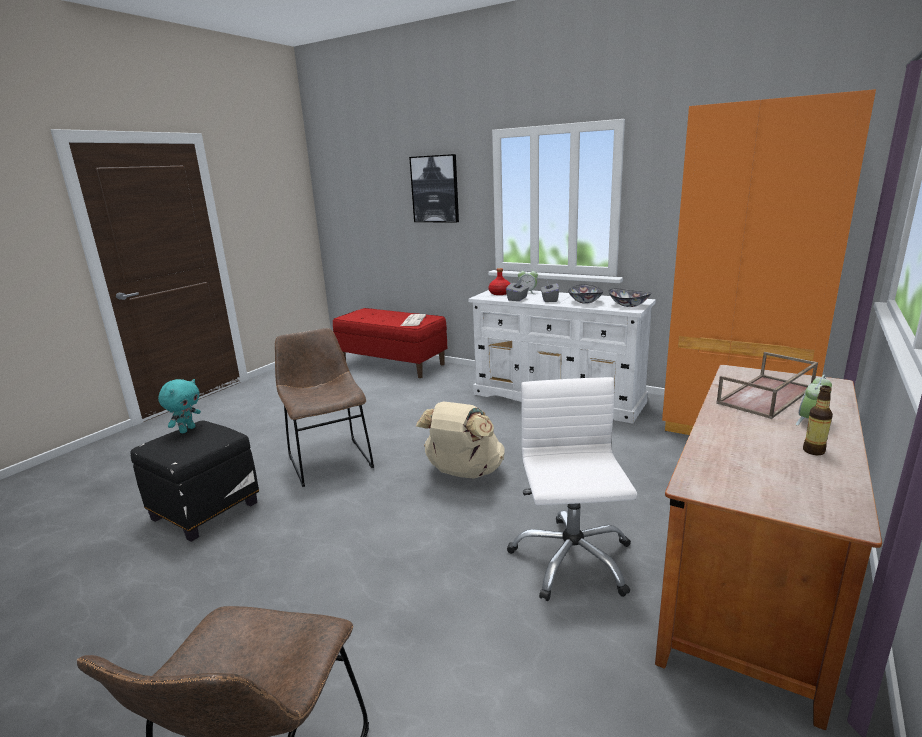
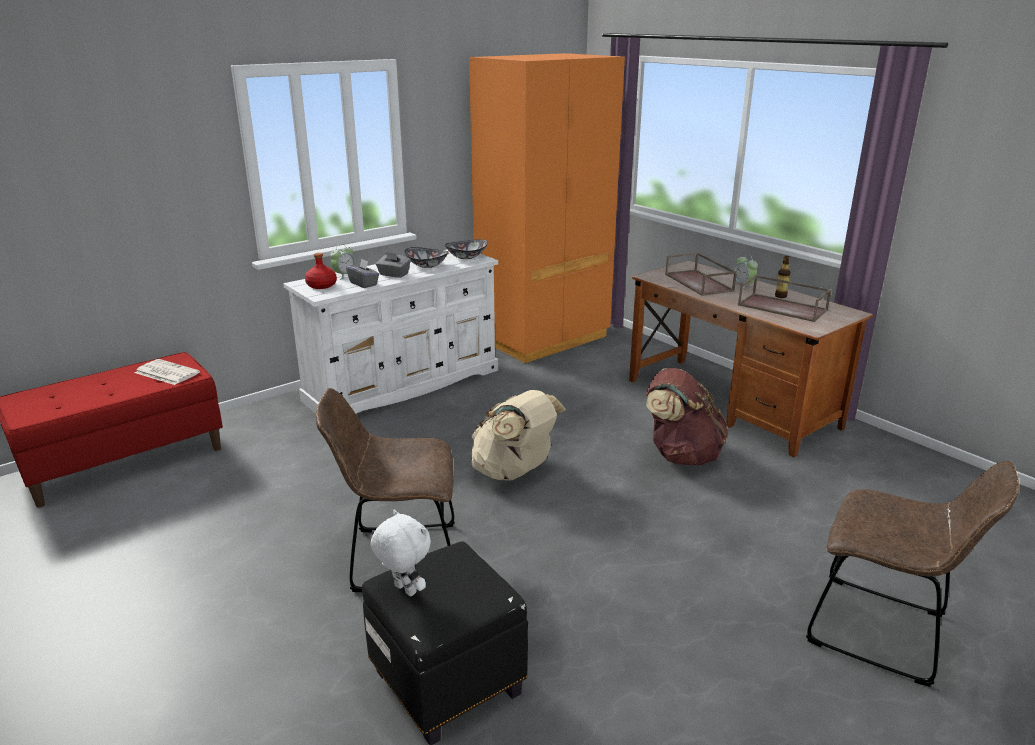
camera: 70 degrees left, 5 degrees up
(187, 430) = (403, 590): turquoise plush toy -> white plush toy
(435, 189) = (138, 157): picture -> none
(571, 559) = (681, 455): white office chair -> brown backpack
(762, 457) = (783, 307): none -> brown tray

